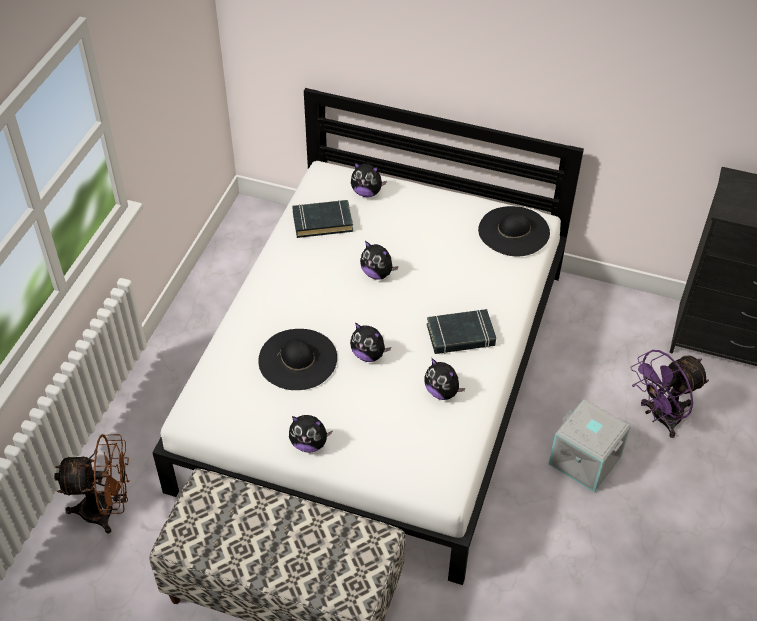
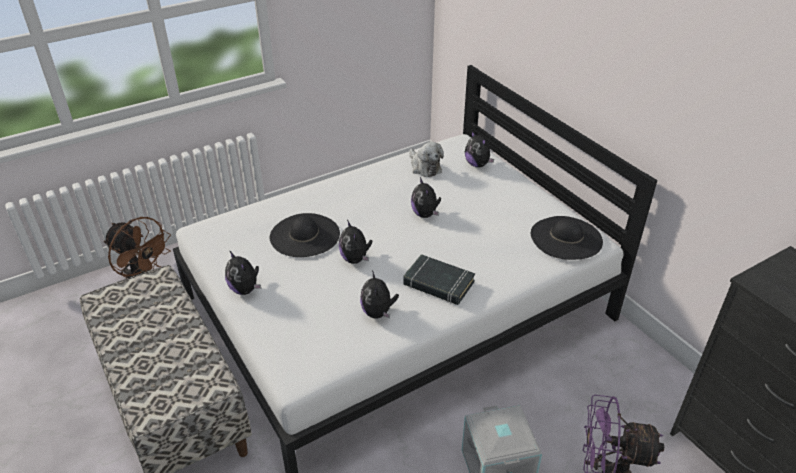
camera: 40 degrees right, 10 degrees down
(322, 222) = (424, 167): black book -> plush toy

